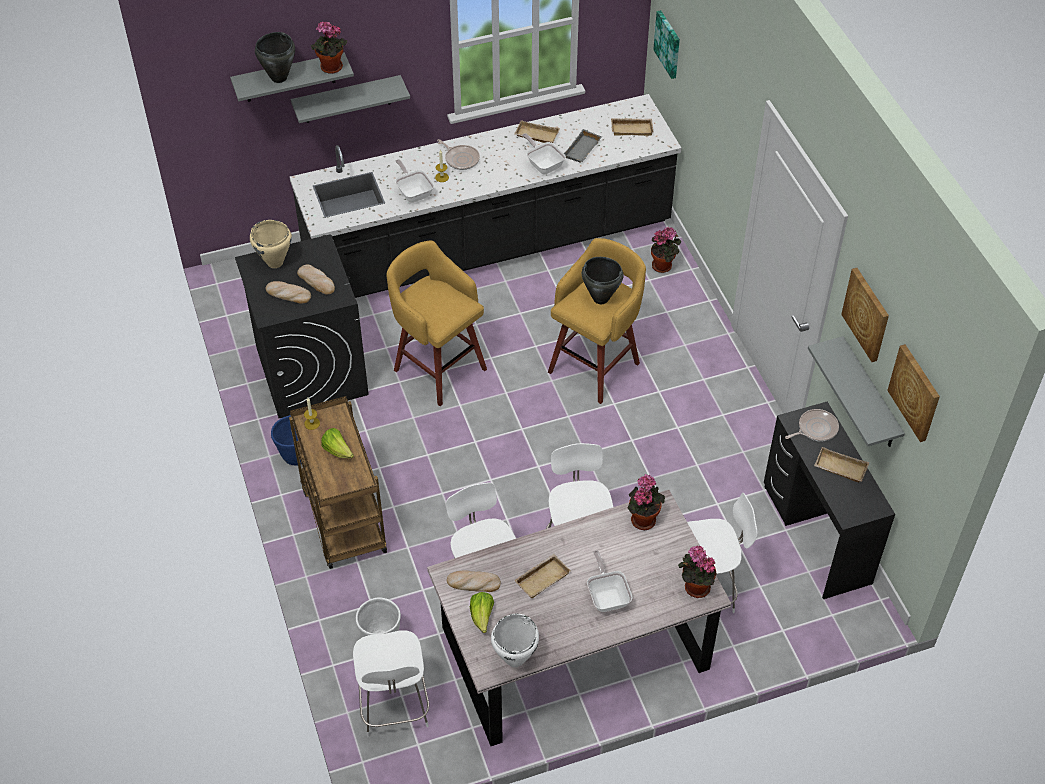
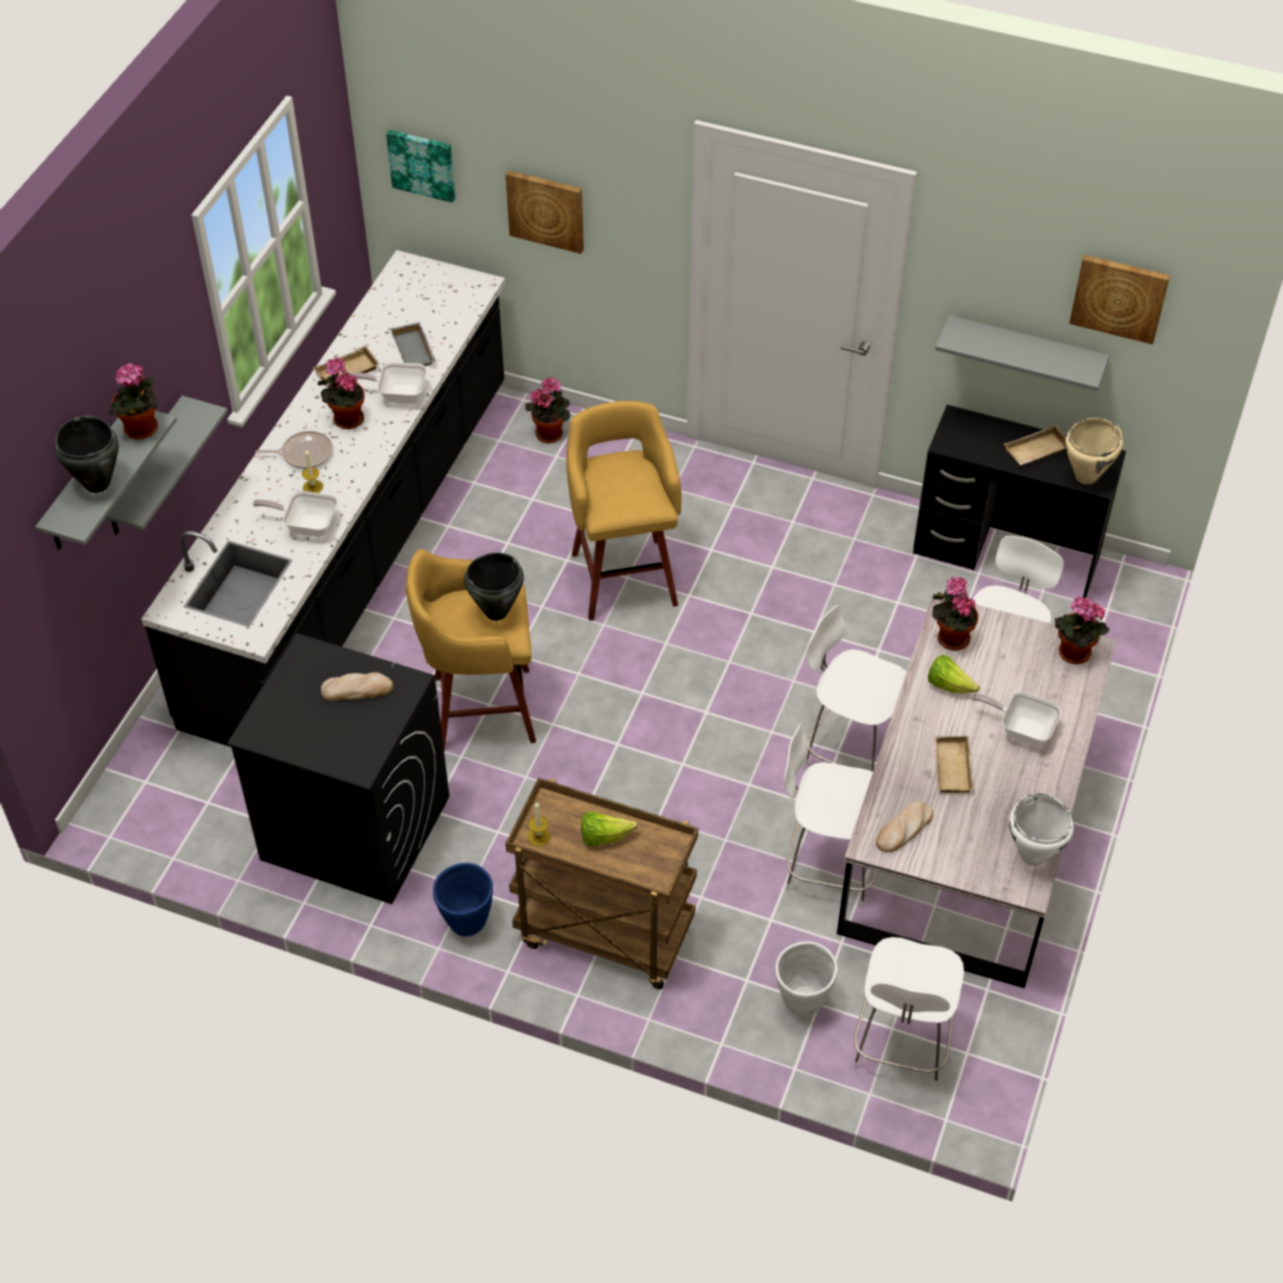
camera: 50 degrees left, 0 degrees up
(275, 263) = (282, 710): beige cooking pot -> beige cooking pot (1086, 476)
(288, 294) = (347, 728): bread -> none
(394, 707) = (901, 1044): white chair -> white chair turned 75 degrees clockwise
(482, 617) = (955, 849): lettuce -> lettuce (949, 685)
(503, 157) = (346, 419): none -> potted plant
(600, 298) = (624, 480): black cooking pot -> black cooking pot (495, 612)
(632, 128) = (431, 294): beige tray -> none
(815, 428) = (972, 435): frying pan -> none
(867, 314) = (994, 262): picture -> picture (546, 210)

